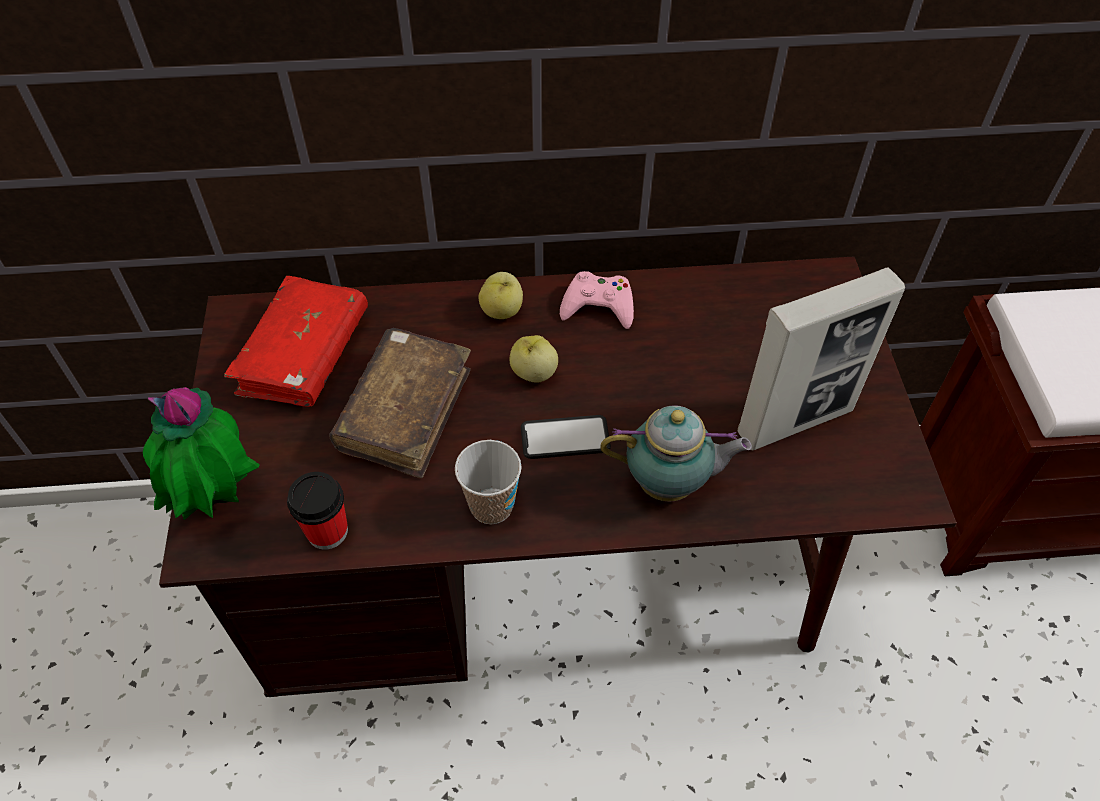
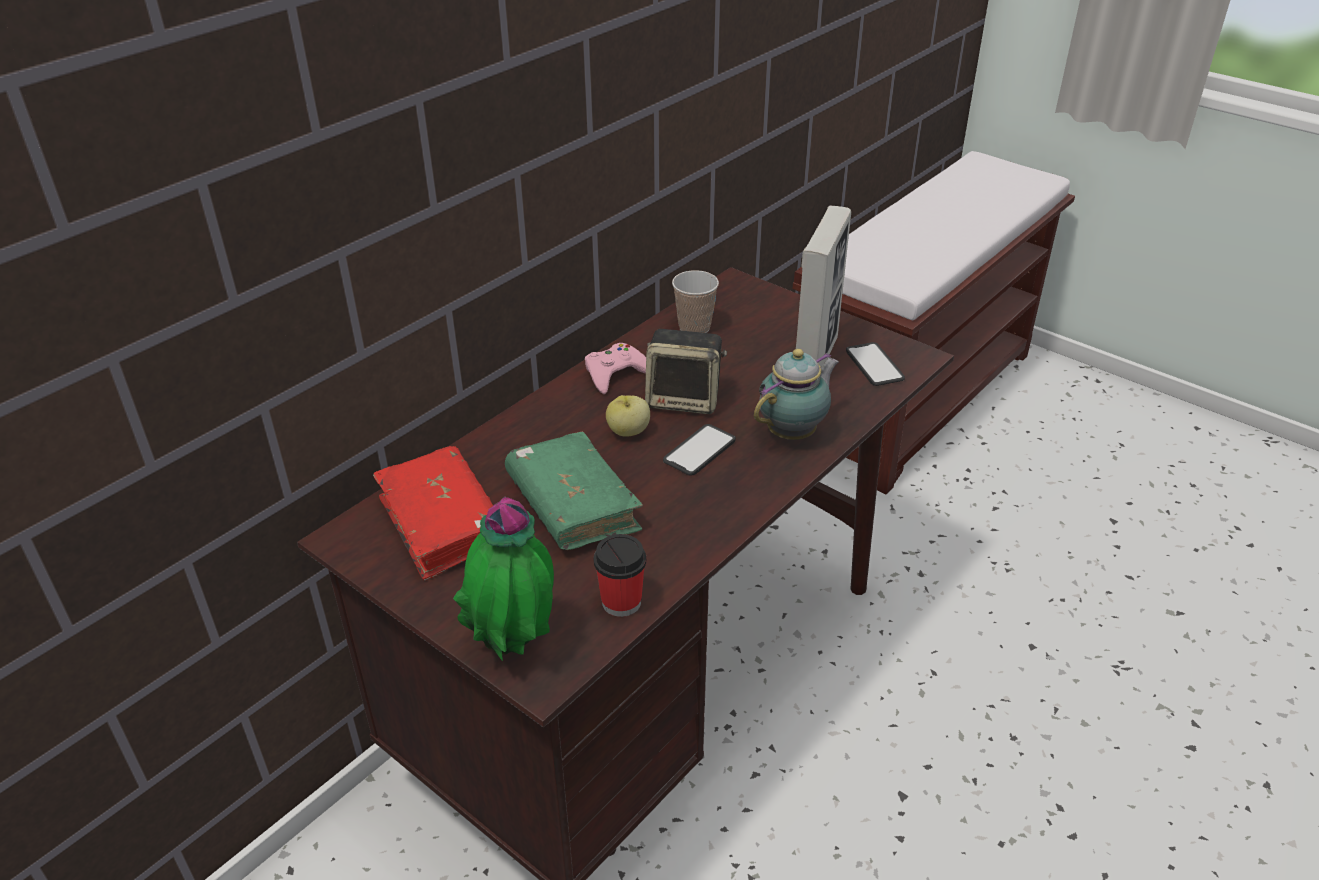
camera: 45 degrees left, 15 degrees down
(405, 411) = (573, 505): brown book -> green book
(491, 506) = (708, 513): cup -> cup (694, 328)
(502, 311) = (555, 413): apple -> none
(621, 375) = (685, 399): none -> speaker
(850, 470) = (874, 365): none -> phone

